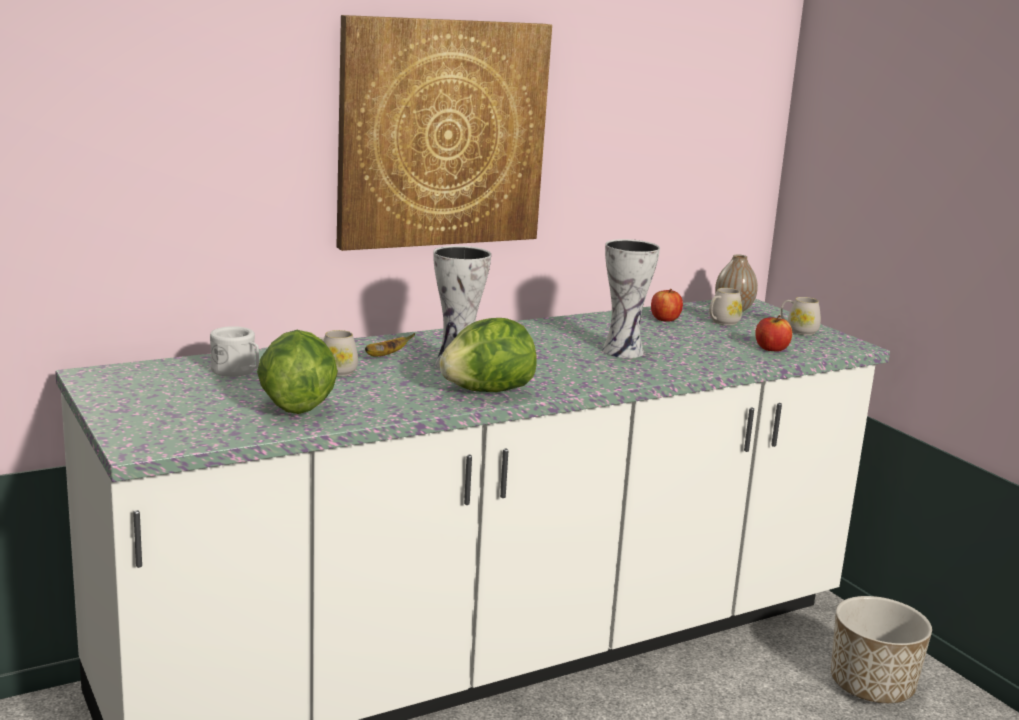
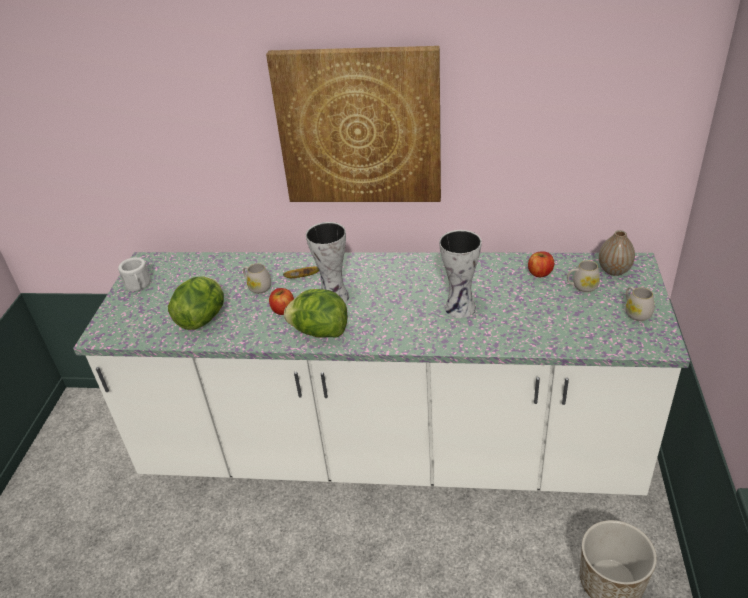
camera: 40 degrees right, 20 degrees up
(237, 371) = (210, 274): white mug -> white mug (138, 285)
(771, 349) = (580, 332): apple -> apple (283, 310)

